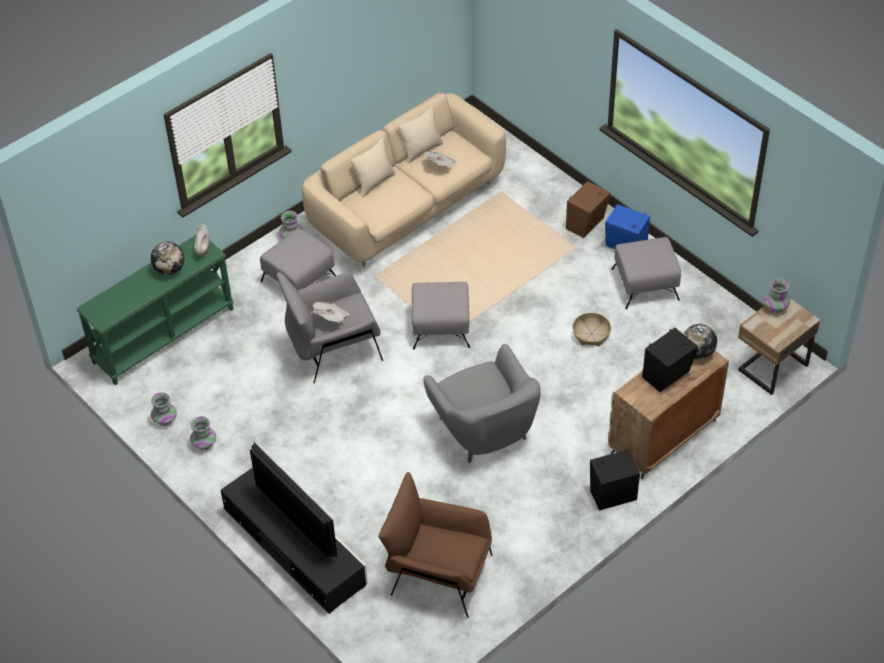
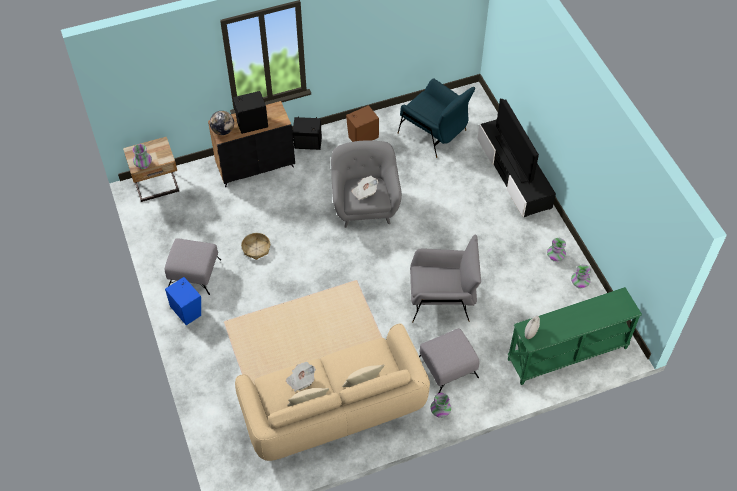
camera: 160 degrees left, 5 degrees up
(169, 269) = (561, 324): globe -> none
(332, 318) = (443, 276): newspaper -> newspaper (364, 192)
(438, 574) = (433, 133): brown armchair -> blue armchair
(441, 327) = (357, 290): grey ottoman -> none
(586, 223) = (202, 340): brown speaker -> brown speaker (362, 136)
(663, 437) = (256, 166): beige cabinet -> black cabinet

